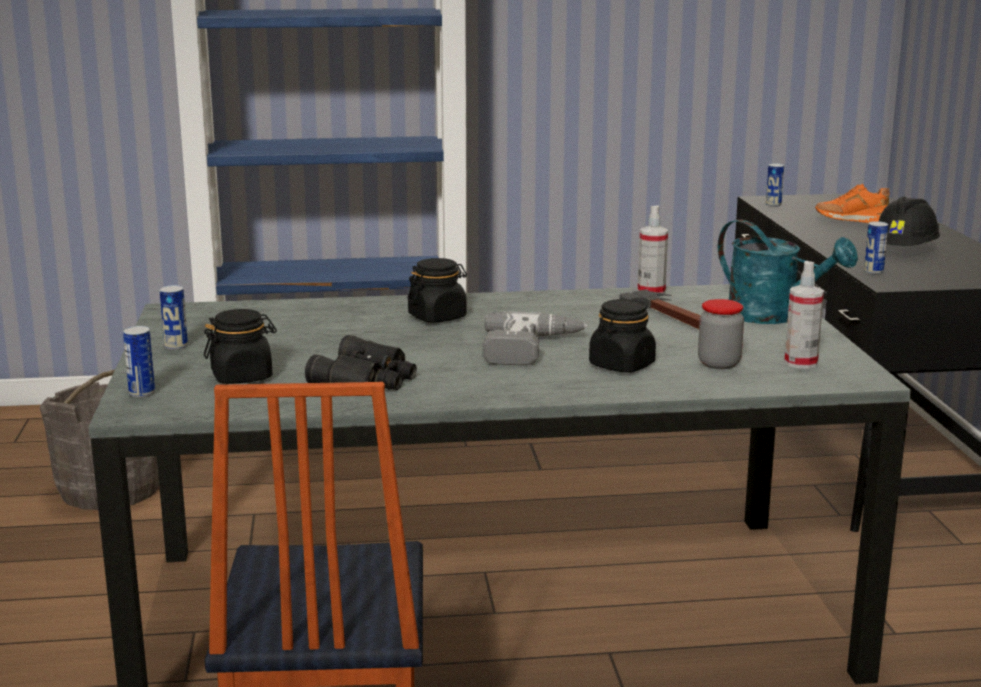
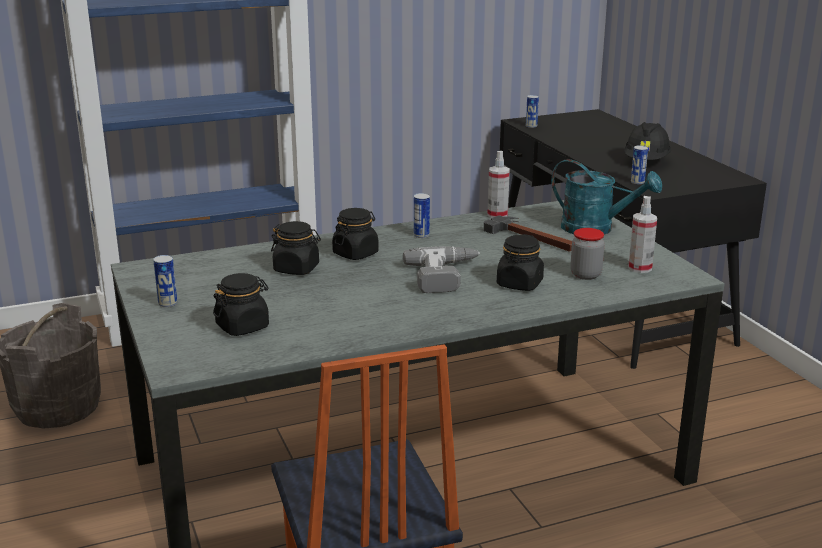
camera: 15 degrees left, 5 degrees up
(142, 393) = (173, 352): can -> can (421, 235)
(353, 326) = (297, 269): none -> black jar
(367, 379) = (342, 317): black binoculars -> none
(850, 222) = (595, 138): orange shoe -> none

